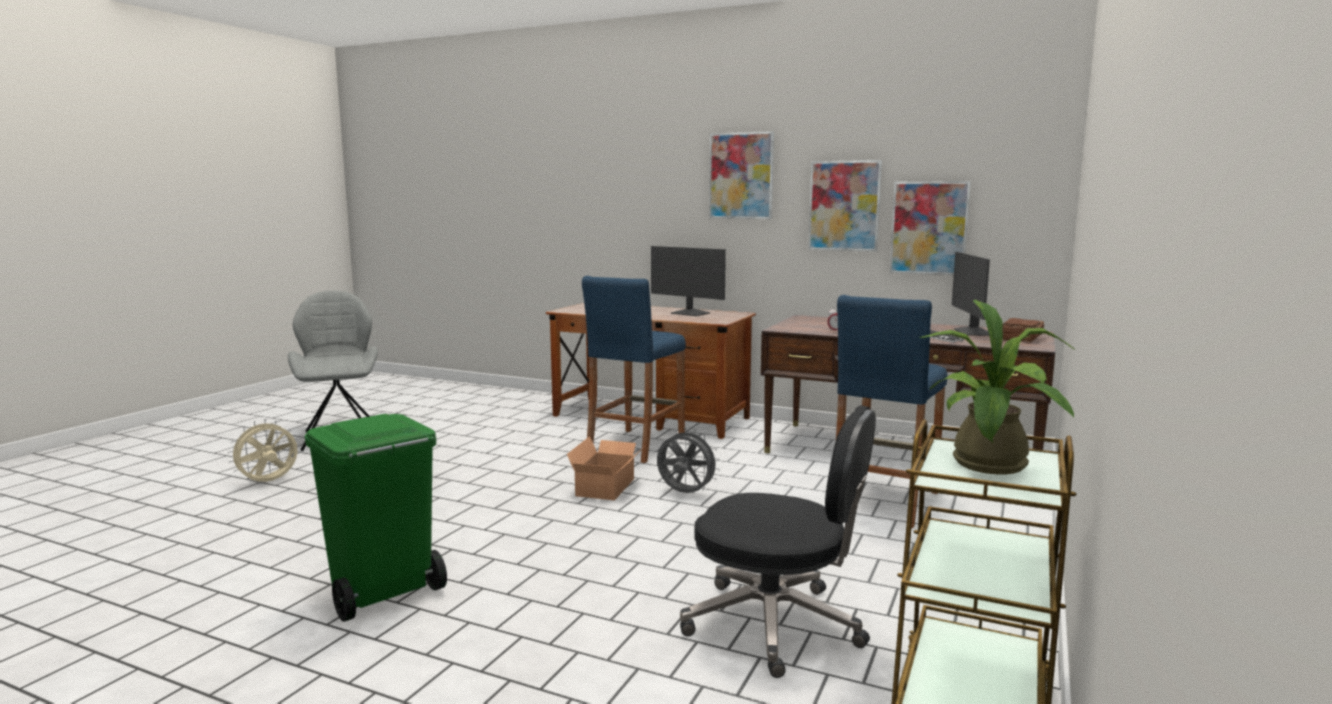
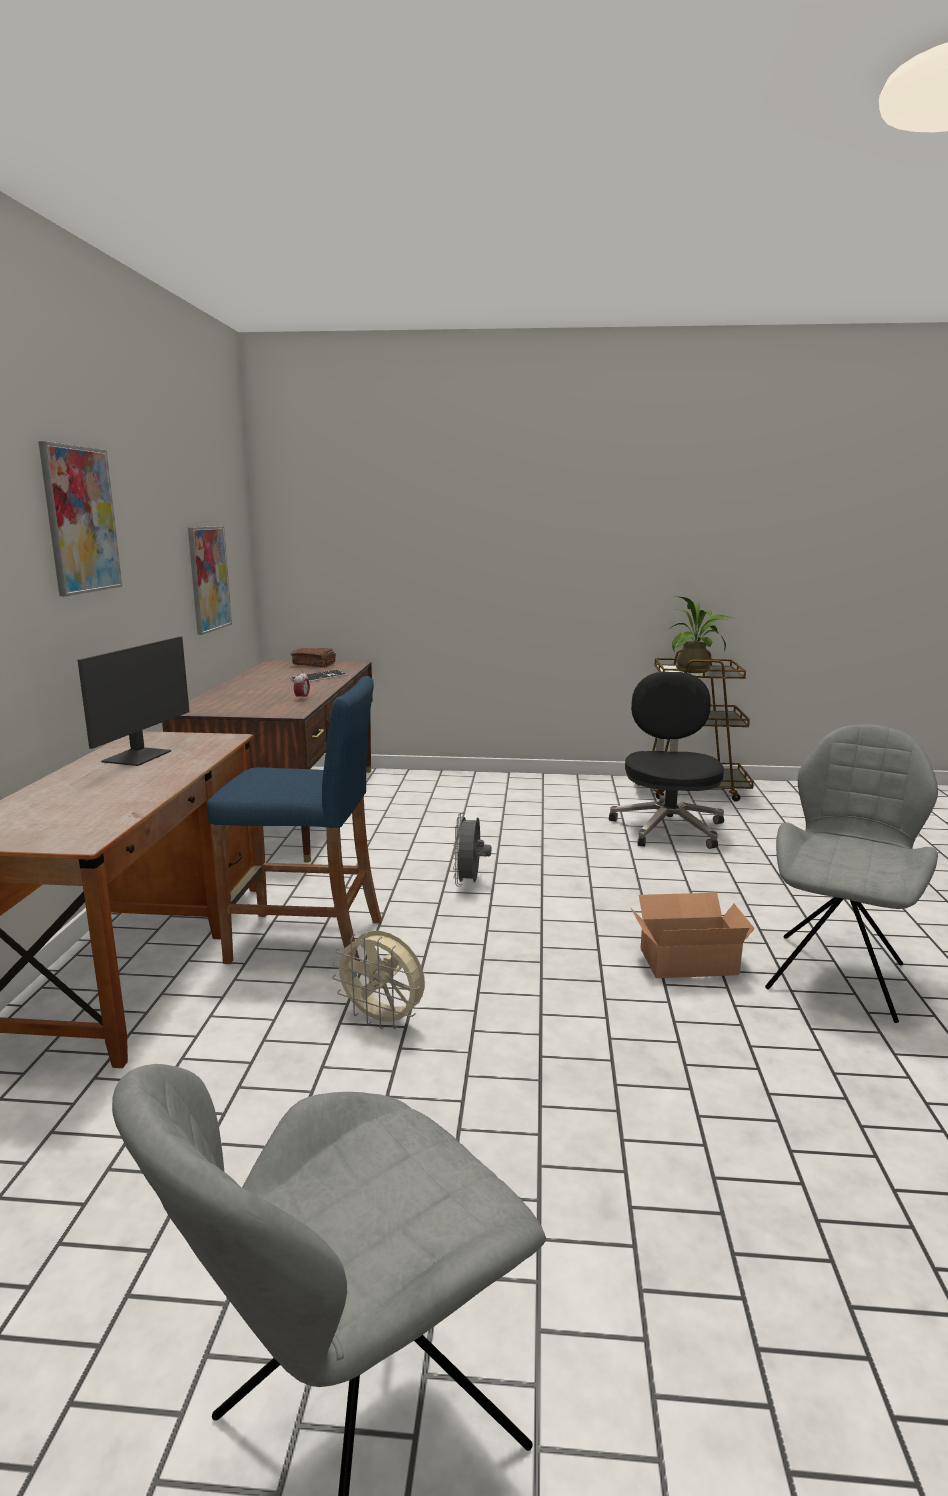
camera: 110 degrees left, 5 degrees up
(268, 483) = (747, 1323): beige fan -> beige fan (383, 1019)
(381, 594) = (836, 973): green trash can -> grey chair
(608, 487) = (479, 926): cardboard box -> cardboard box (685, 959)
(844, 206) = (164, 560): picture -> none
(884, 501) = (428, 810): blue stool -> none
(972, 332) = (286, 672): monitor -> none

